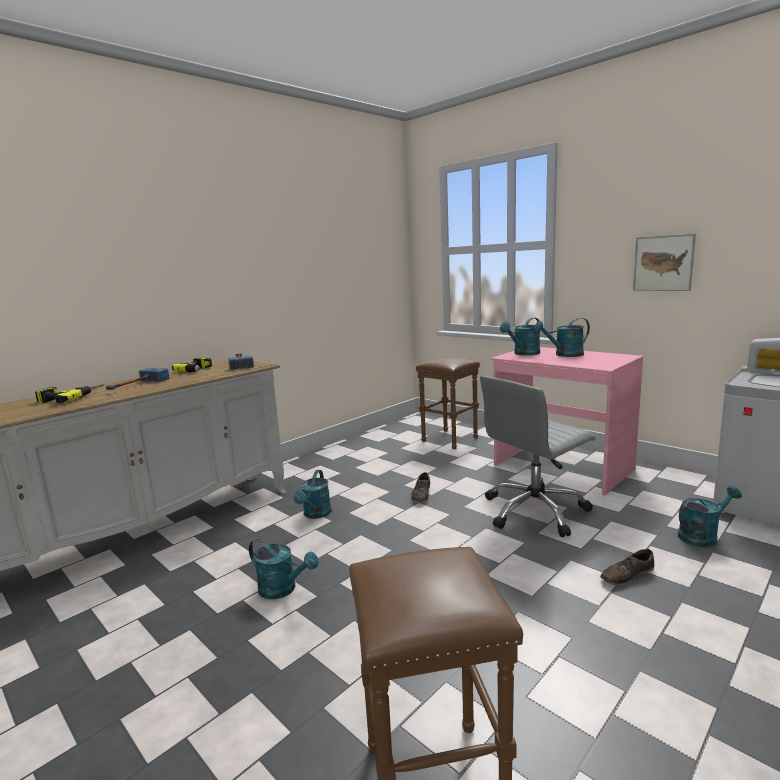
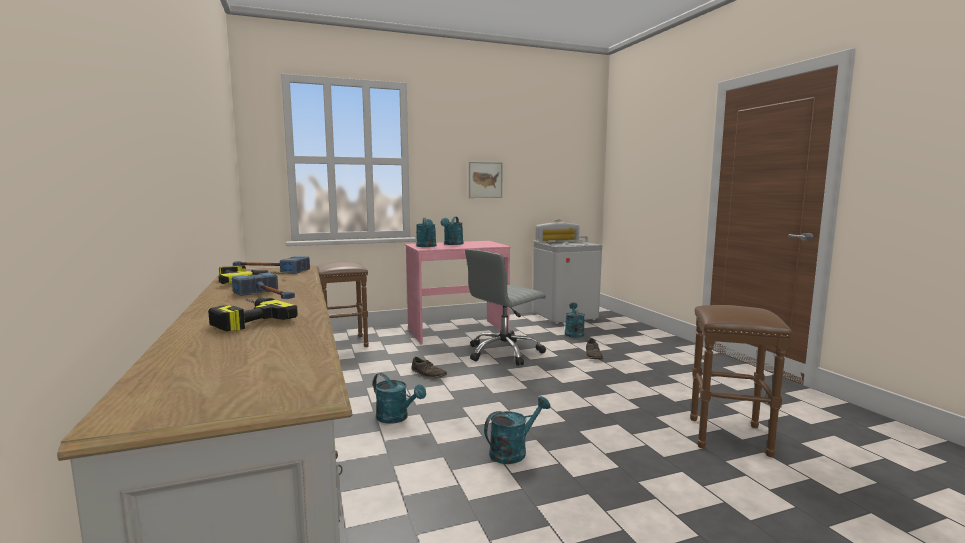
camera: 65 degrees left, 5 degrees down
(535, 511) = (504, 353): grey office chair -> grey office chair turned 60 degrees clockwise

